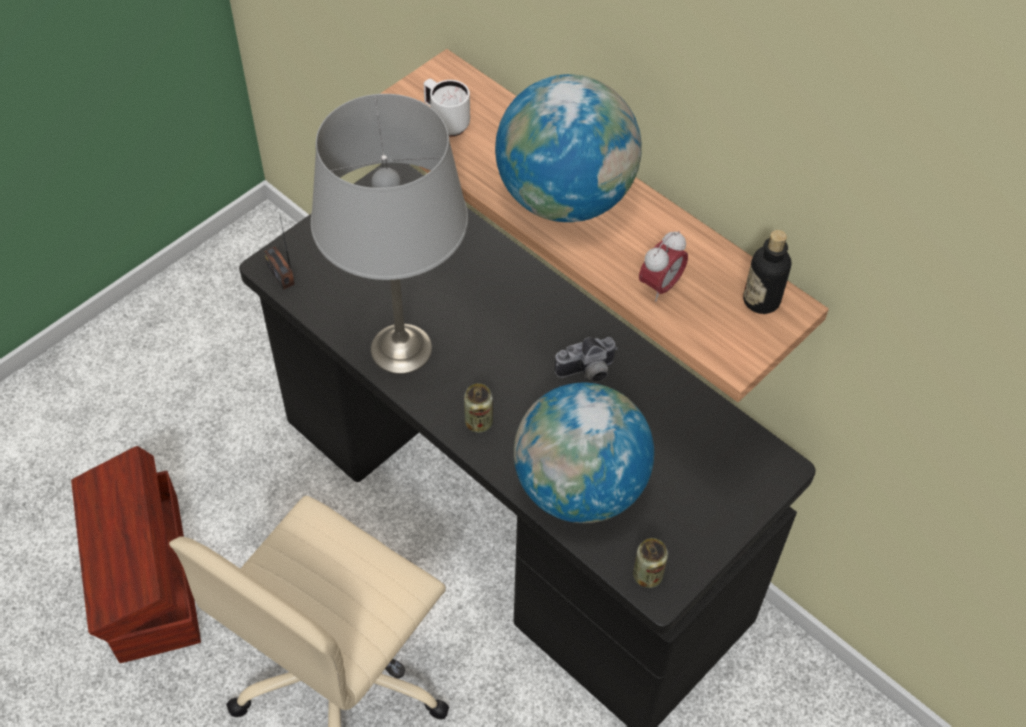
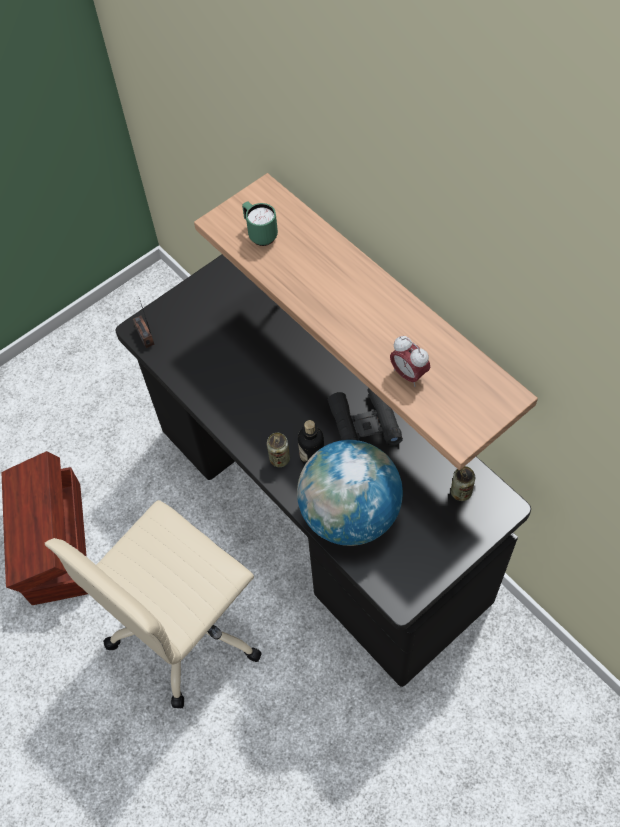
camera: 10 degrees right, 5 degrees up
(400, 349) = (227, 398): grey table lamp -> none
(446, 123) = (260, 234): white mug -> green mug
(565, 198) = (344, 299): globe -> none
(587, 373) = (365, 423): camera -> black binoculars
(647, 575) = (393, 586): can -> can (461, 492)
(660, 286) = (408, 374): alarm clock -> alarm clock turned 90 degrees clockwise
(761, 300) = (485, 389): bottle -> bottle (312, 456)

